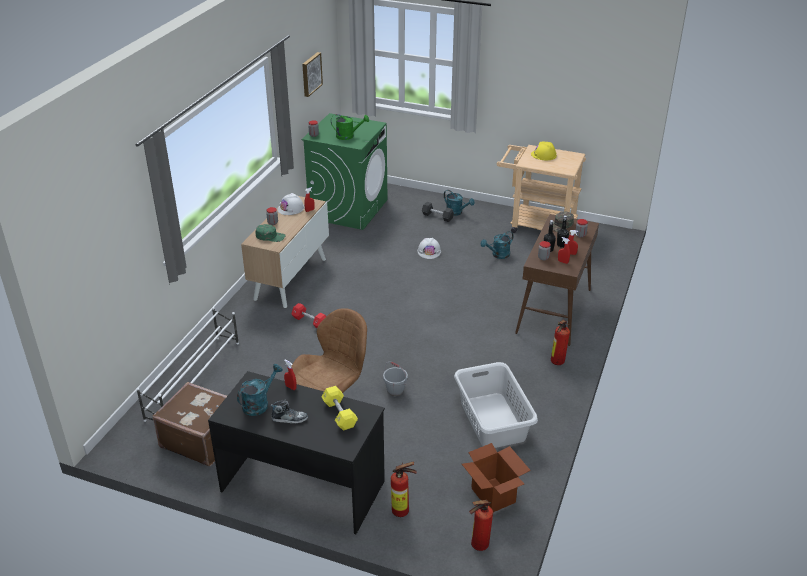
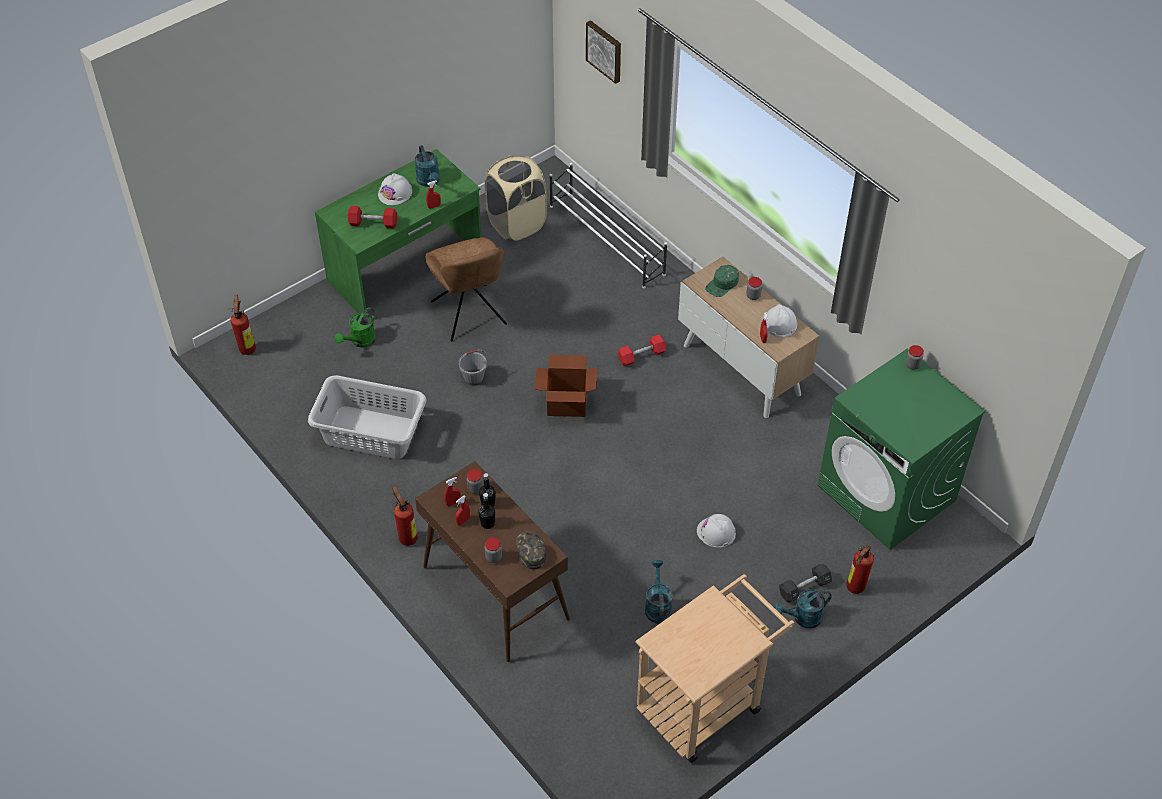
camera: 120 degrees right, 15 degrees up
(201, 439) = (517, 224): brown suitcase -> beige laundry basket
(289, 418) = (395, 193): shoe -> white hard hat
(303, 485) = (406, 268): black desk -> green desk
(311, 74) = (965, 318): picture -> picture (605, 51)
(339, 414) = (373, 223): yellow dumbbell -> red dumbbell
(348, 136) = (886, 400): green watering can -> green watering can (360, 342)
(403, 511) = (322, 318): fire extinguisher -> fire extinguisher (854, 589)
(493, 495) = (285, 384): cardboard box -> cardboard box (566, 405)
(543, 155) = (723, 640): yellow hard hat -> none

